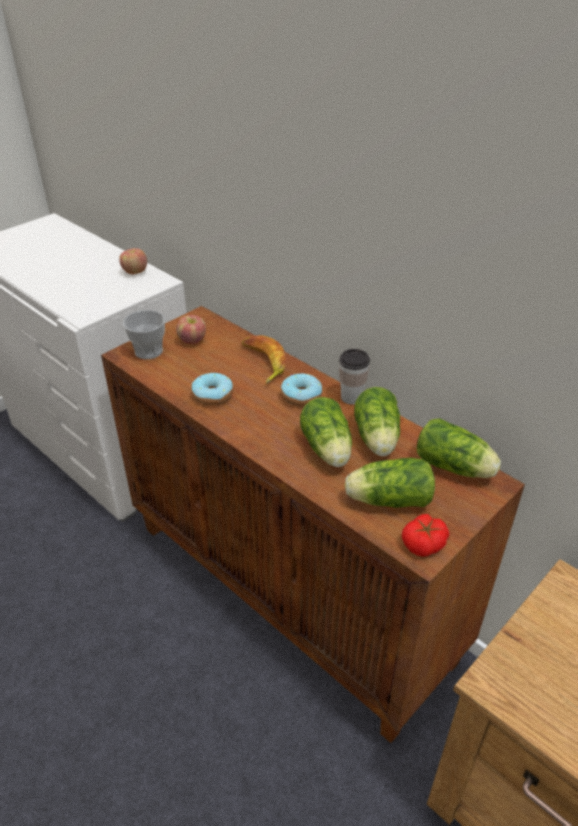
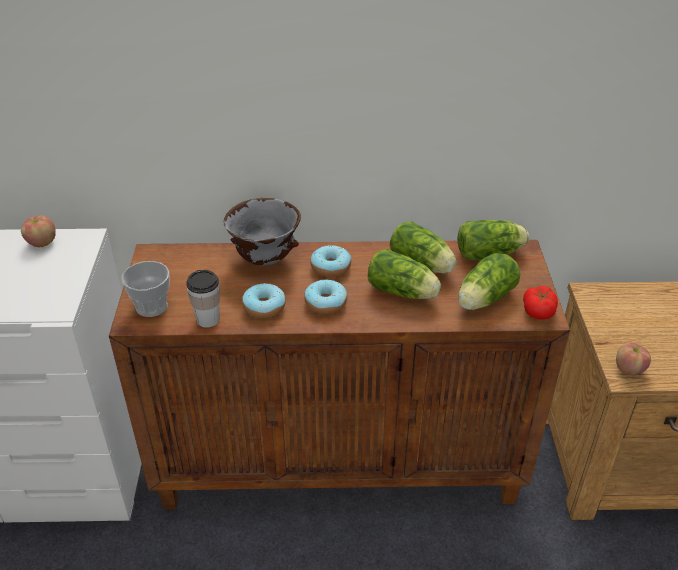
camera: 45 degrees left, 0 degrees up
(192, 340) = (177, 276): apple -> apple (629, 369)
(257, 420) = (326, 303): none -> donut
(263, 362) = (264, 260): banana -> grey bowl
(351, 397) = (366, 247): cup -> cup (208, 319)

